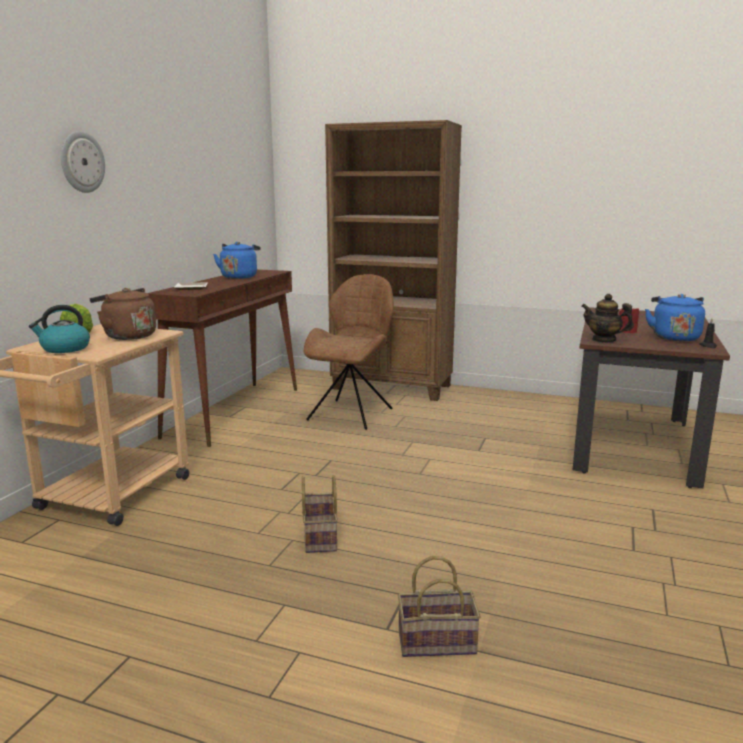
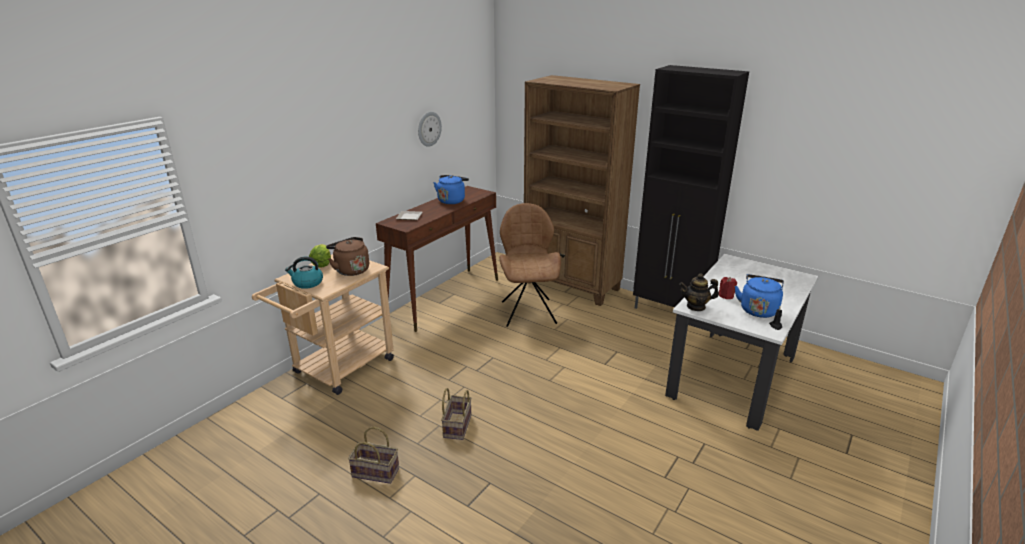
camera: 15 degrees right, 10 degrees up
(81, 162) = (327, 143): wall clock -> wall clock (429, 129)
(352, 413) = (528, 311): brown chair -> brown chair turned 45 degrees counterclockwise
(438, 641) = (494, 521): basket -> basket (377, 472)
(521, 399) = (670, 312): none -> black cabinet
(604, 340) = (696, 306): teapot -> teapot turned 45 degrees counterclockwise
(633, 444) = (732, 376): brown dining table -> white dining table

